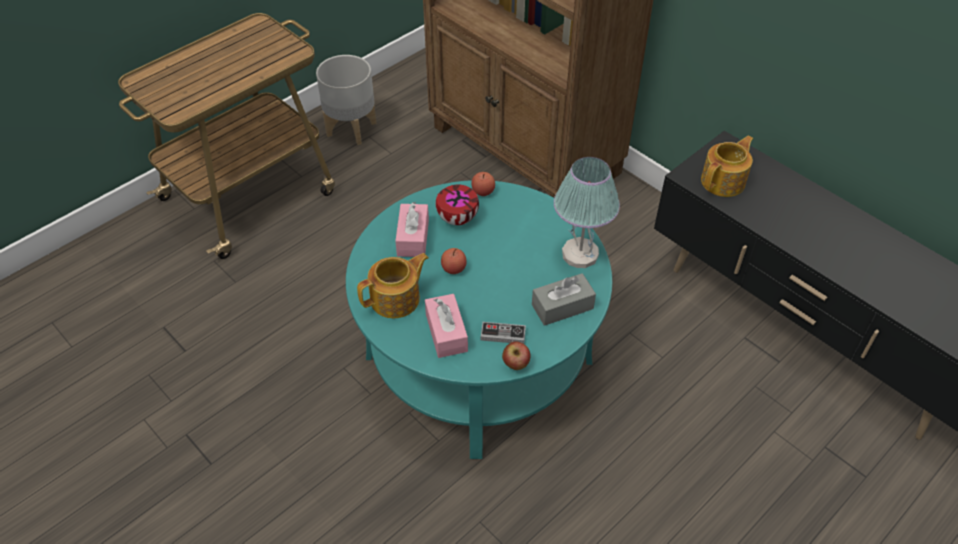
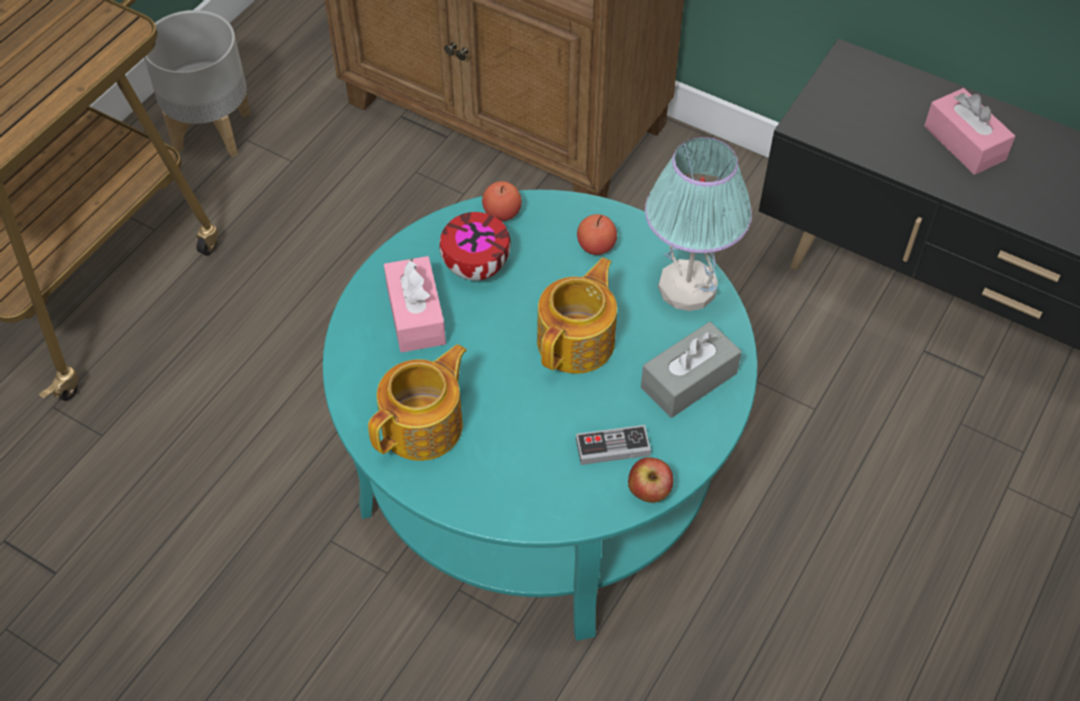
camera: 15 degrees left, 5 degrees up
(446, 333) = (523, 464): pink tissue box -> pink tissue box (964, 143)
(453, 268) = (499, 353): apple -> apple (596, 246)
(724, 181) = (864, 123): teapot -> teapot (578, 341)

